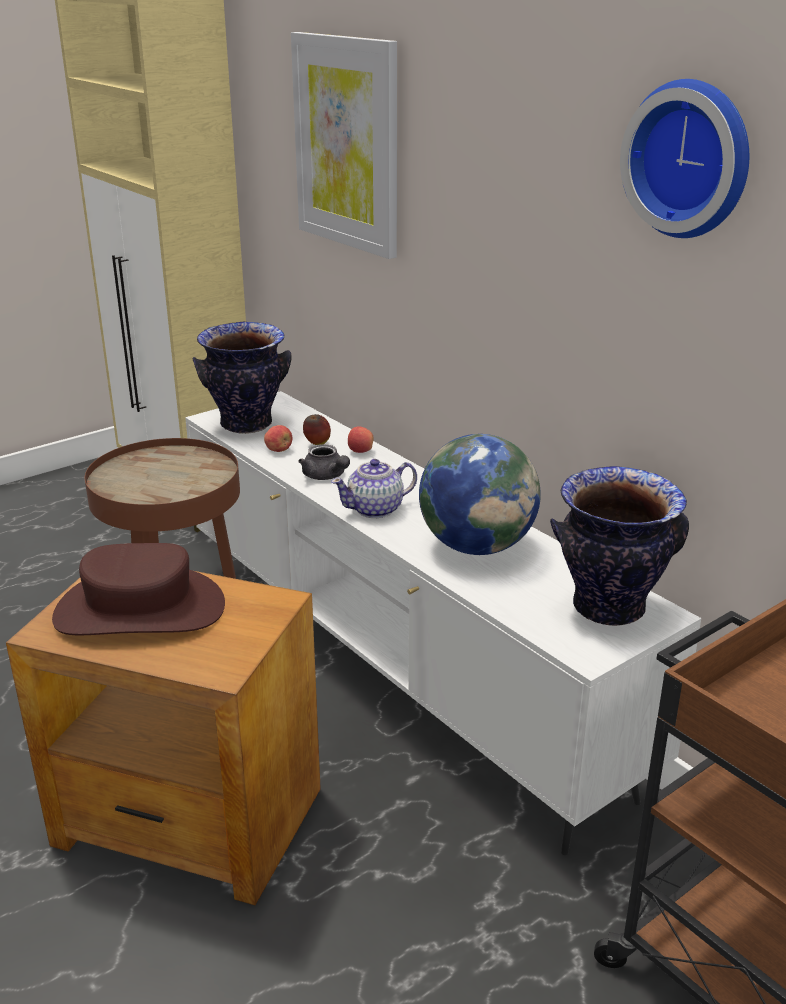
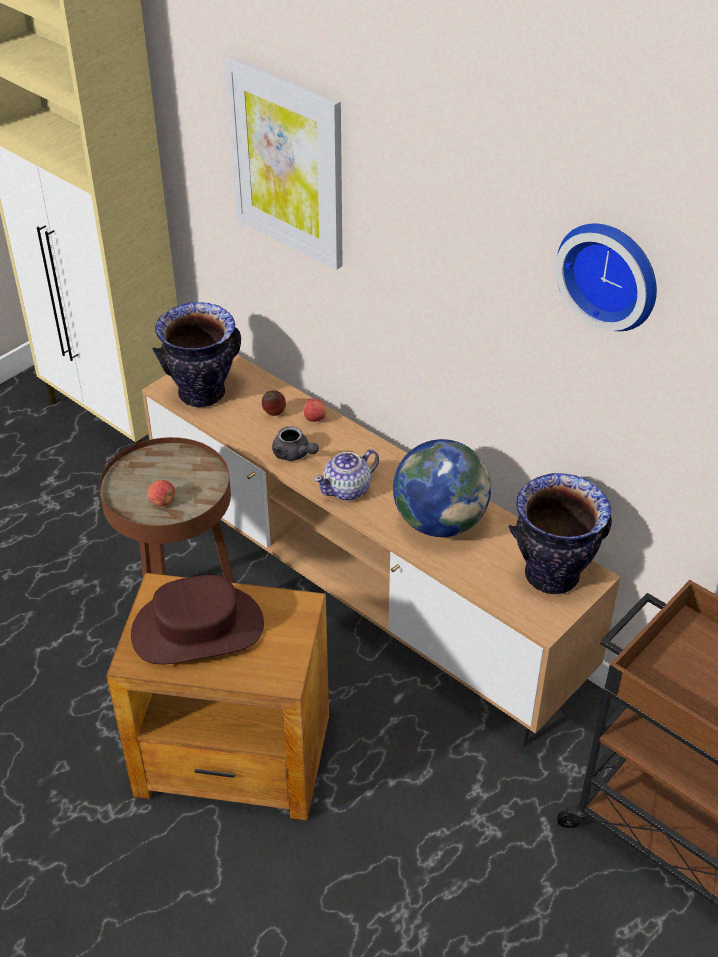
camera: 10 degrees left, 15 degrees up
(279, 450) = (242, 425): apple -> apple (162, 502)
(395, 669) = (360, 594): white tv stand -> brown tv stand

